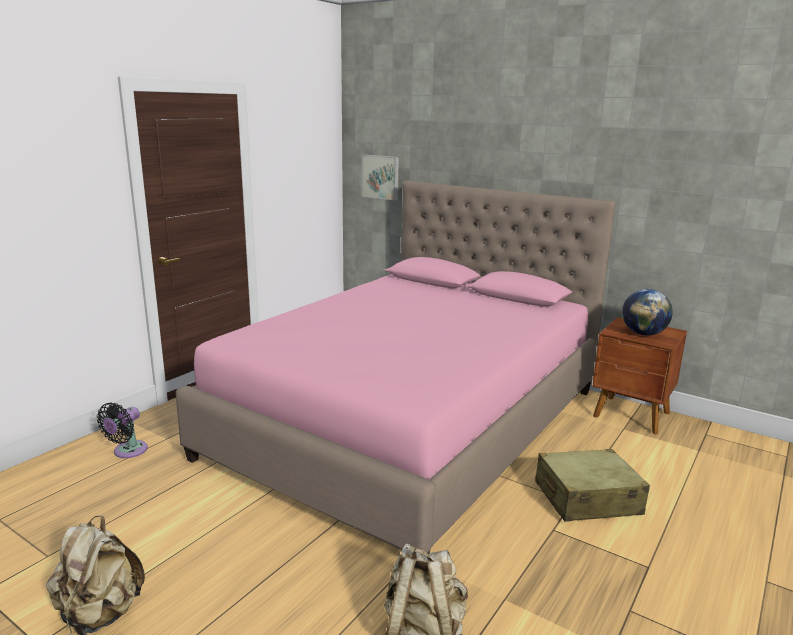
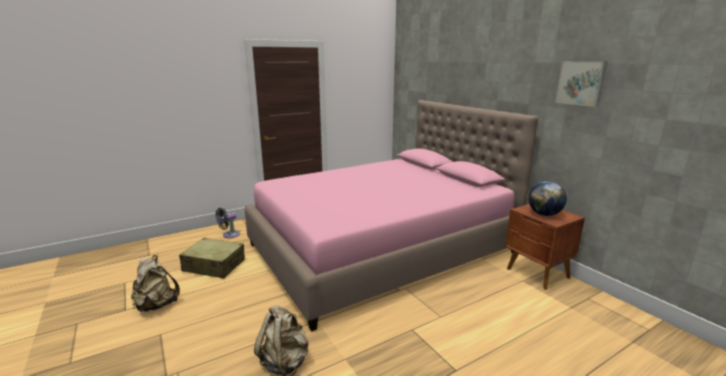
camera: 25 degrees right, 0 degrees up
(381, 177) = (411, 97): picture -> picture (581, 83)
(586, 499) = (452, 317): beige suitcase -> beige suitcase (214, 266)

